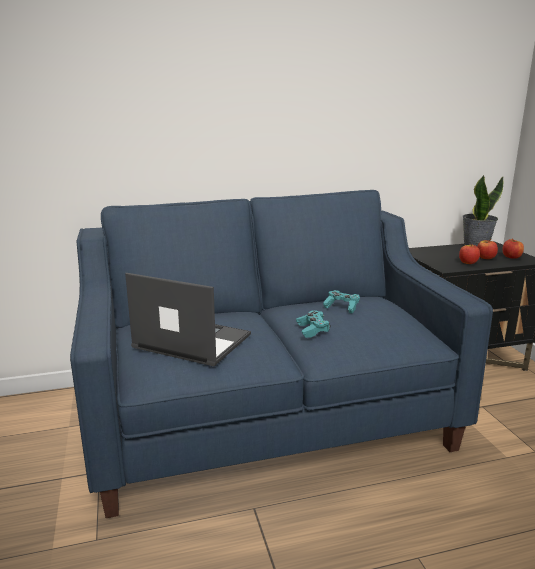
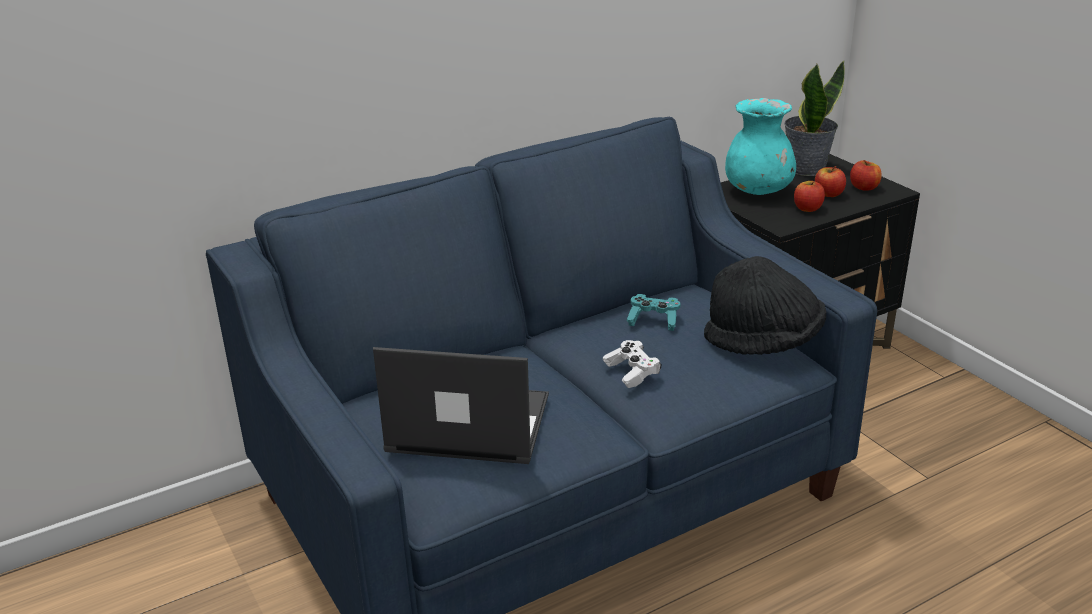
camera: 15 degrees left, 10 degrees up
(312, 330) = (632, 372): turquoise game controller -> white game controller
(409, 326) = (763, 342): none -> black hat
(439, 252) = (758, 191): none -> turquoise vase

